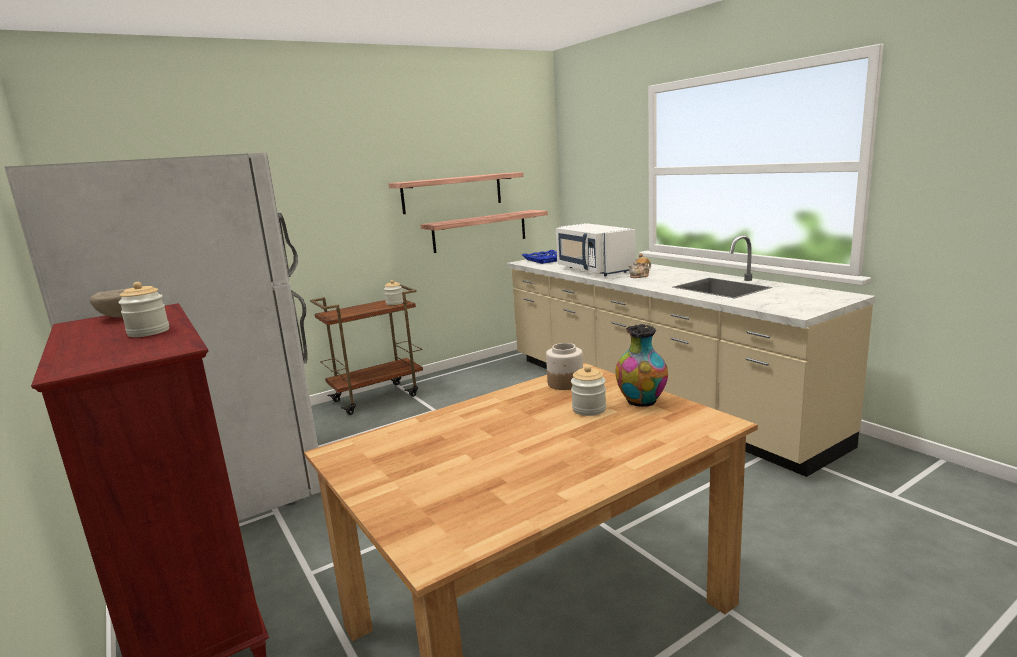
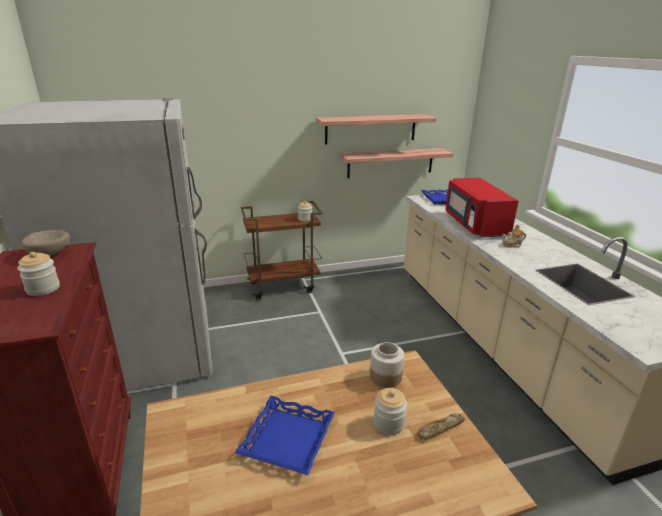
camera: 15 degrees right, 10 degrees up
(491, 439) = (288, 439): none -> blue tray
(593, 270) = (474, 225): white microwave -> red microwave
(641, 402) = (440, 428): vase -> bread

